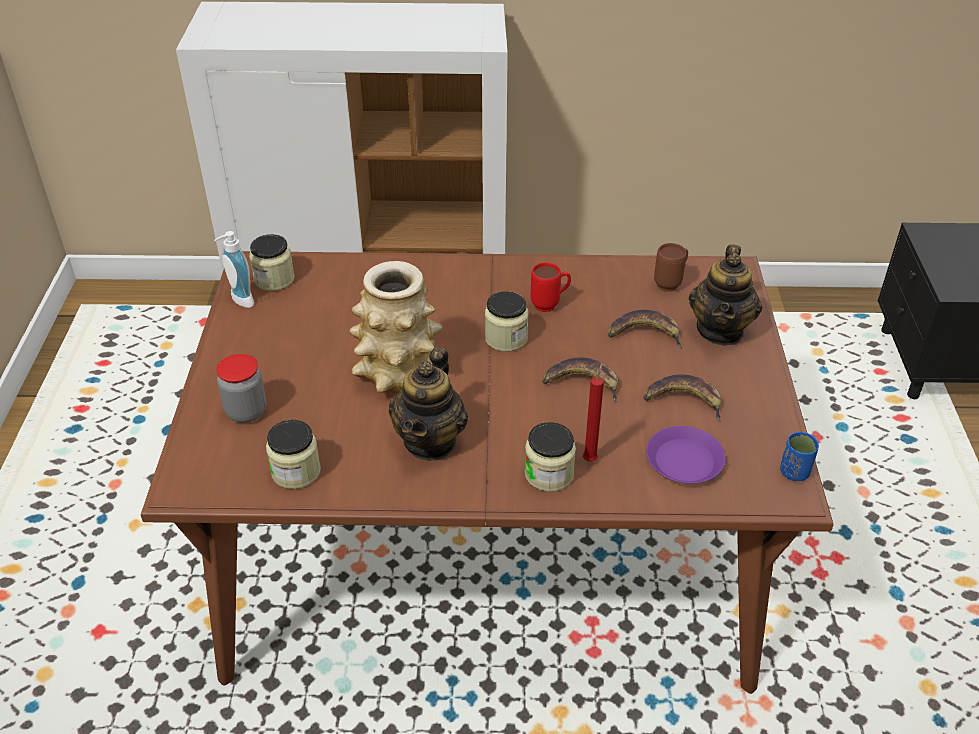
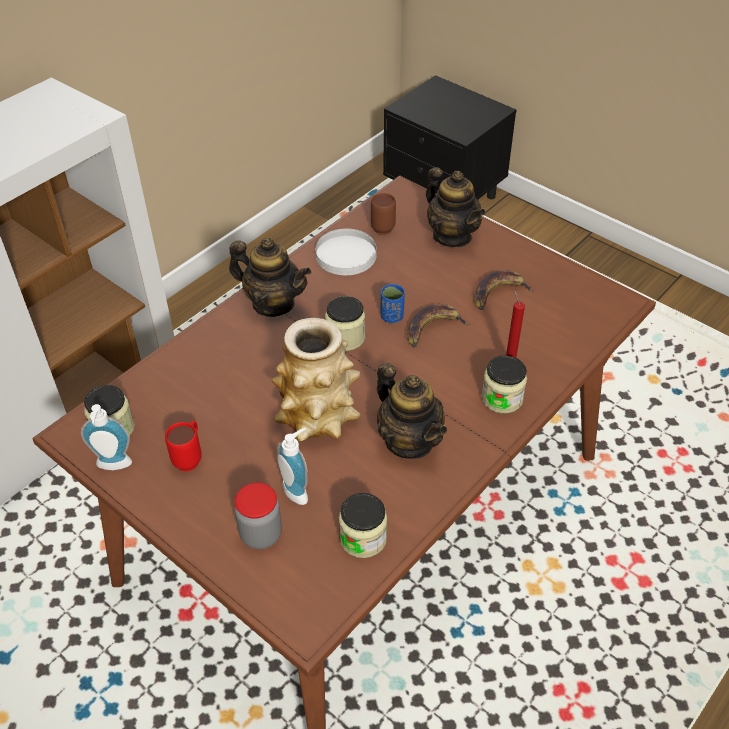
camera: 50 degrees left, 5 degrees up
(310, 406) = (298, 490): none -> soap dispenser
(495, 278) = (273, 303): none -> teapot
(550, 304) = (336, 294): red mug -> red mug (190, 458)
(605, 284) = (346, 255): none -> white plate
(645, 334) = (417, 269): banana -> none
(684, 460) = (551, 328): purple plate -> none
(794, 472) = (605, 289): blue cup -> blue cup (392, 316)

